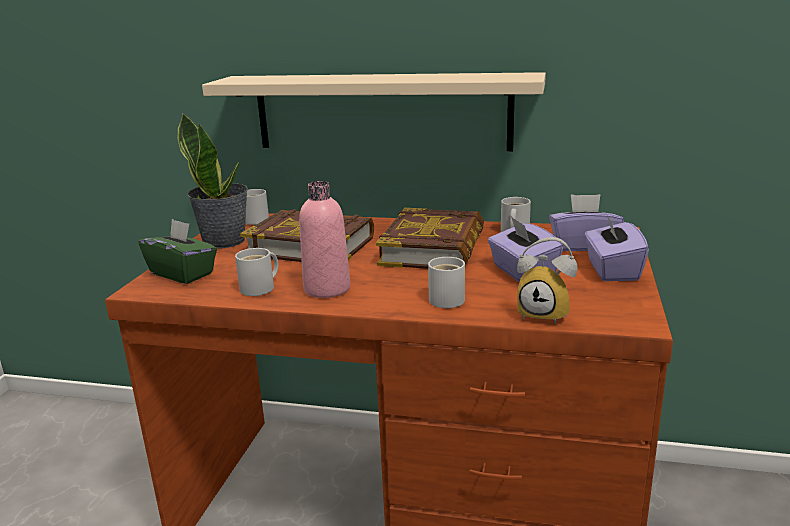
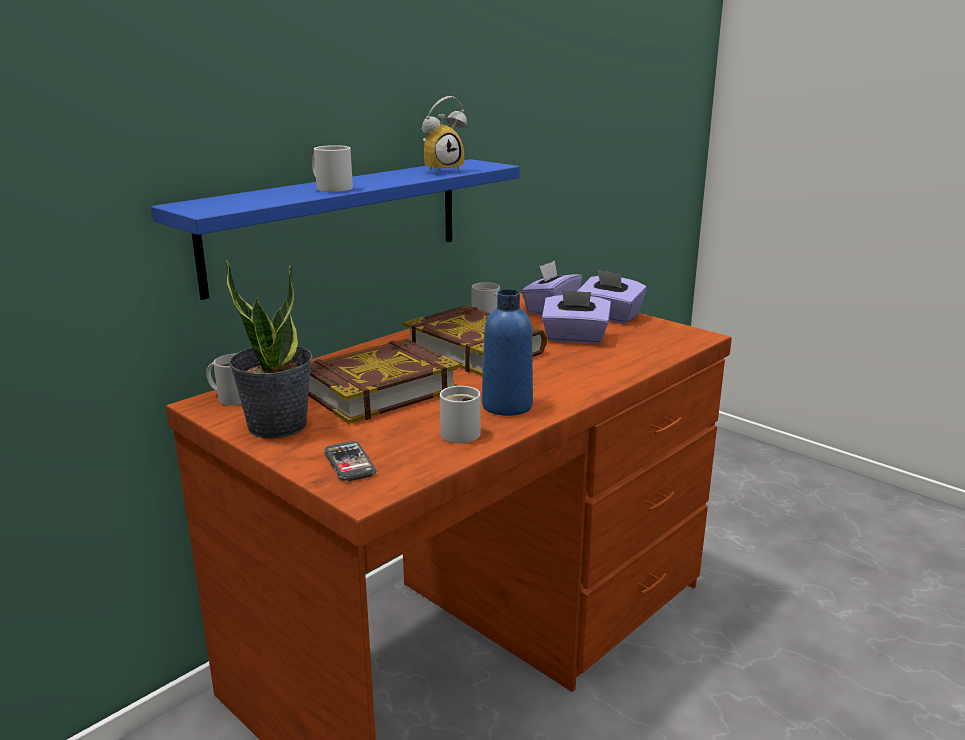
camera: 60 degrees left, 0 degrees up
(183, 273) = (349, 463): green tissue box -> phone
(327, 289) = (507, 406): pink bottle -> blue bottle
(381, 112) = (337, 223): beige shelf -> blue shelf
(448, 299) = (593, 371): white mug -> white mug (333, 188)
(546, 314) = (659, 352): alarm clock -> alarm clock (442, 170)

